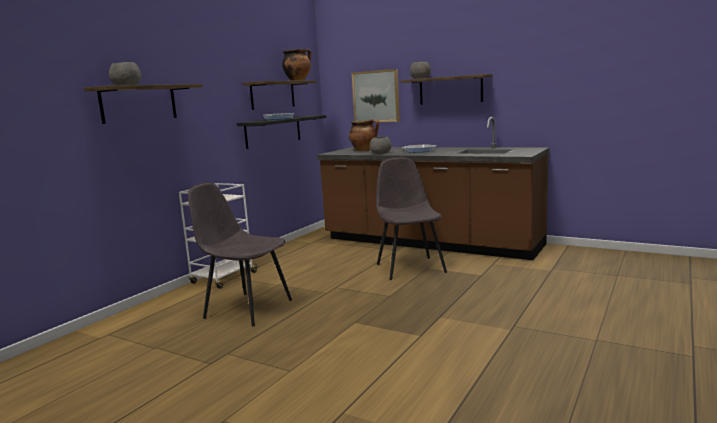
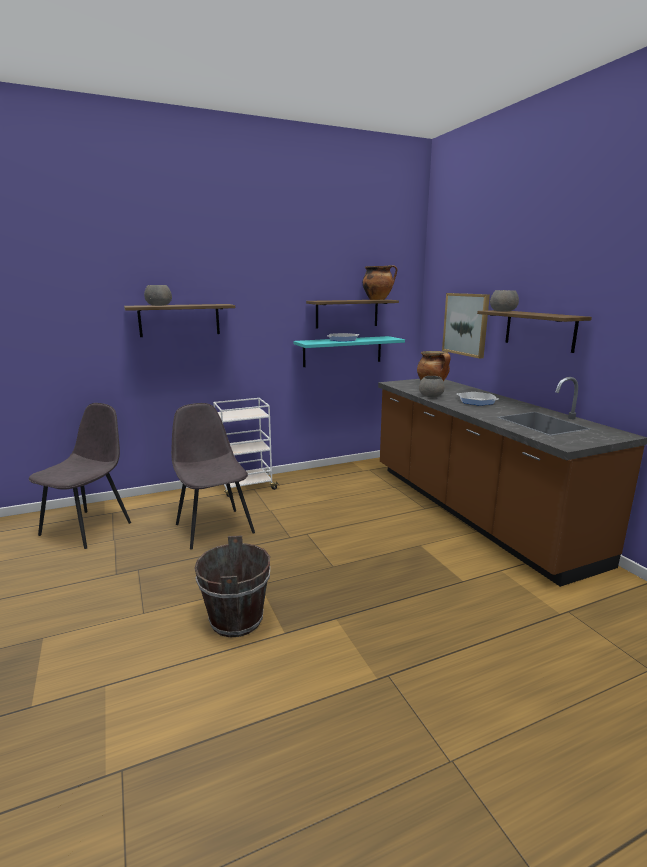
camera: 35 degrees right, 5 degrees up
(273, 131) = (342, 351): black shelf -> turquoise shelf
(374, 343) = (237, 620): none -> brown bucket
(410, 267) = (404, 537): grey chair -> grey chair (88, 528)

